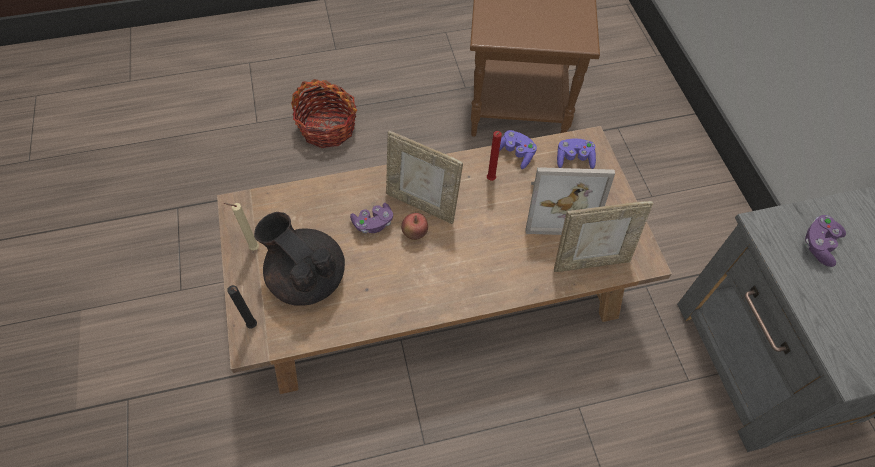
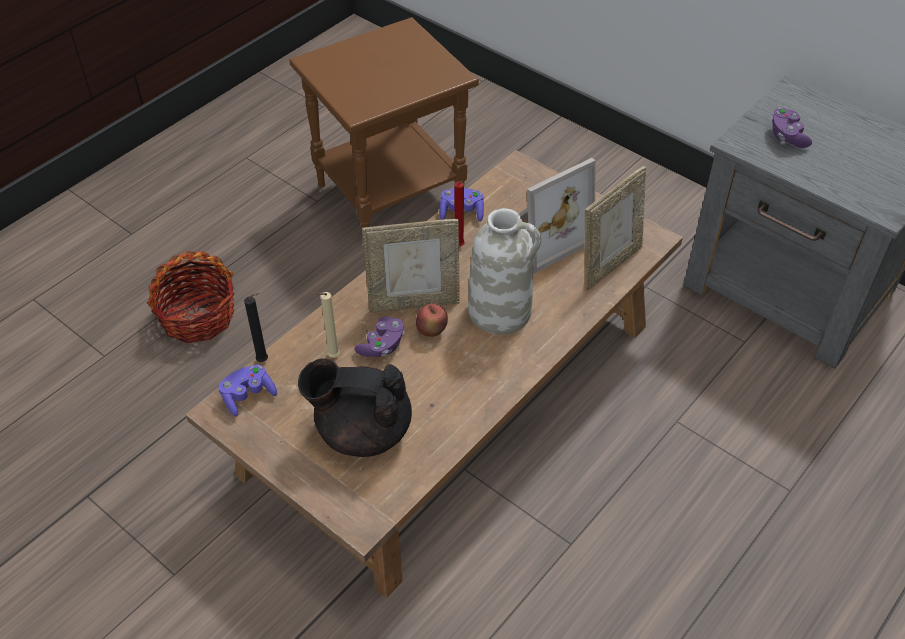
camera: 35 degrees left, 10 degrees down
(252, 248) = (277, 438): beige candle -> beige candle (332, 357)
(253, 326) = (350, 505): black candle -> black candle (264, 361)
(476, 248) = (501, 311): none -> white vase
(574, 159) = (519, 189): purple game controller -> purple game controller (248, 396)

